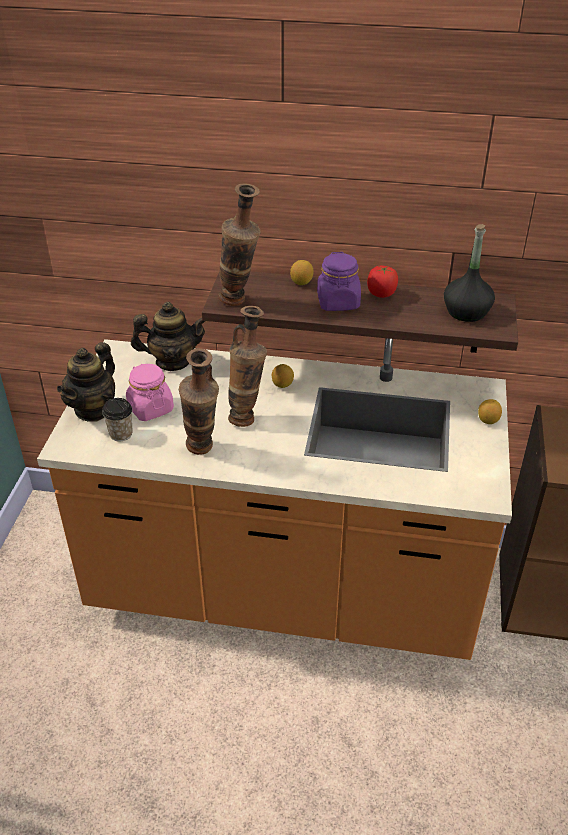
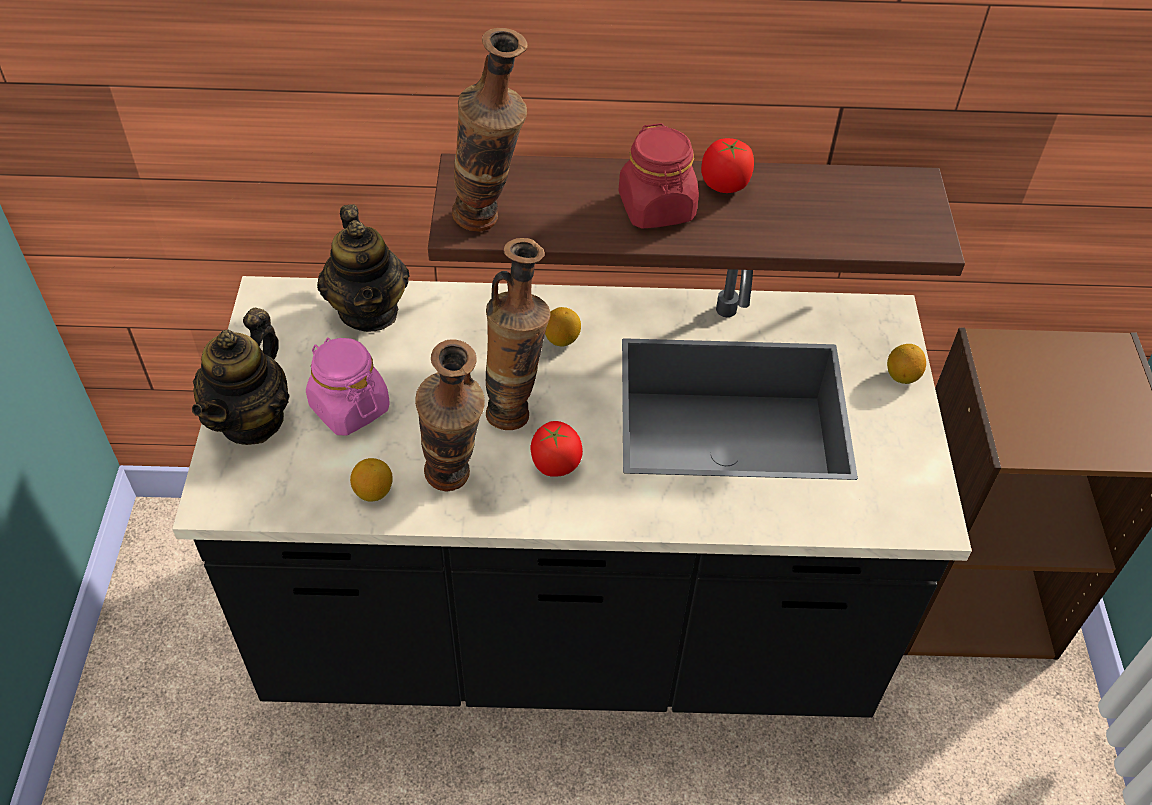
camera: 10 degrees left, 10 degrees up
(121, 434) = (309, 464): cup -> none
(173, 361) = (369, 311): teapot -> teapot turned 90 degrees clockwise
(264, 447) = (555, 464): none -> tomato
(284, 589) = (568, 625): orange counter -> black counter
(301, 282) = (586, 172): lemon -> lemon (373, 491)
(338, 302) = (657, 208): purple jar -> red jar
(466, 312) = (870, 210): black bottle -> none

